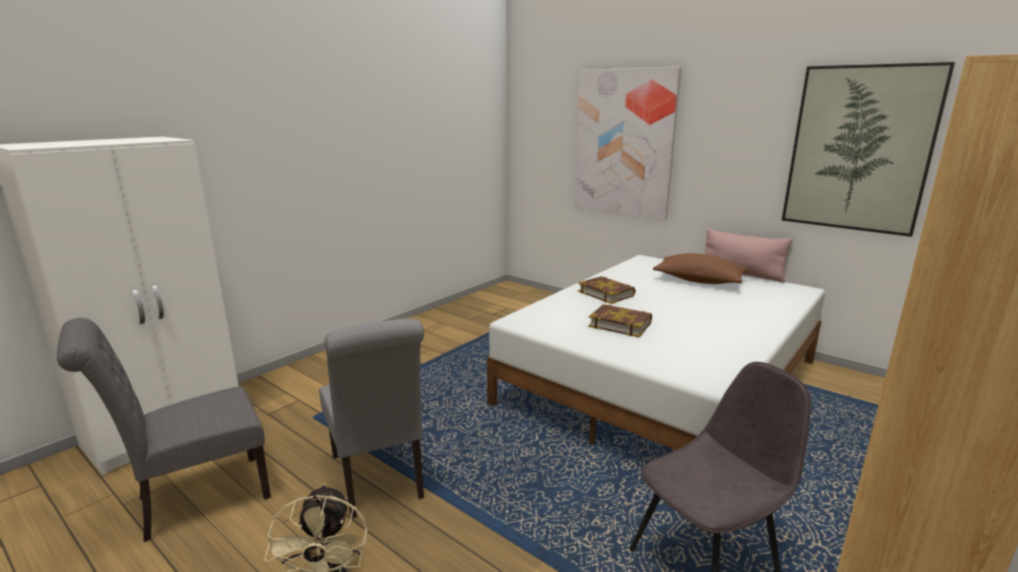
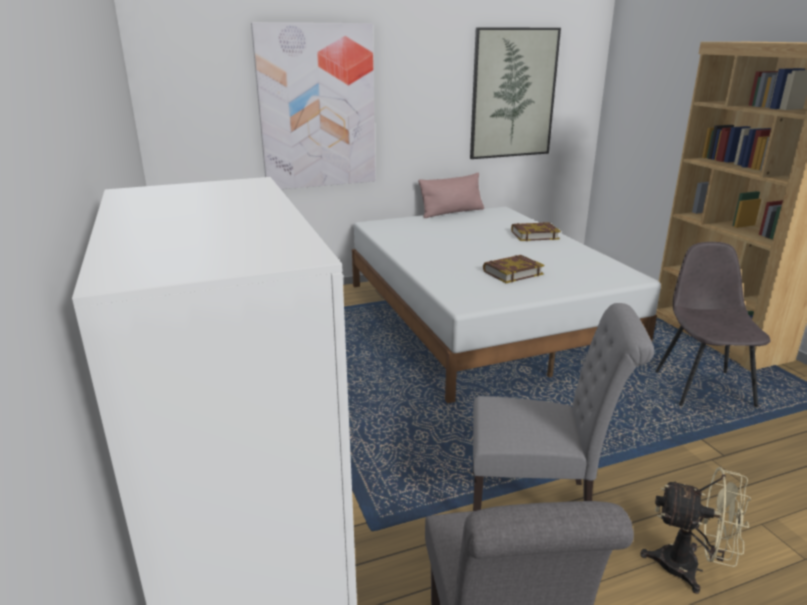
camera: 60 degrees left, 5 degrees up
(606, 293) = (438, 258): book -> book (534, 235)
(699, 281) = (449, 226): brown pillow -> none

